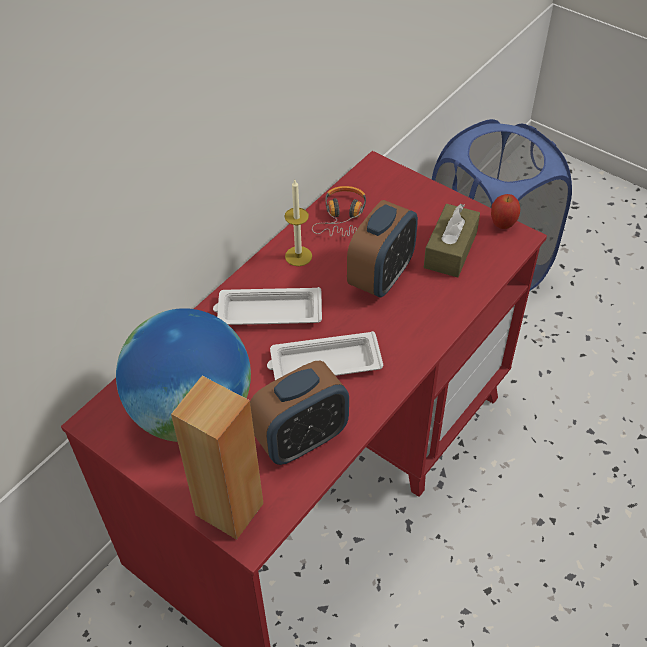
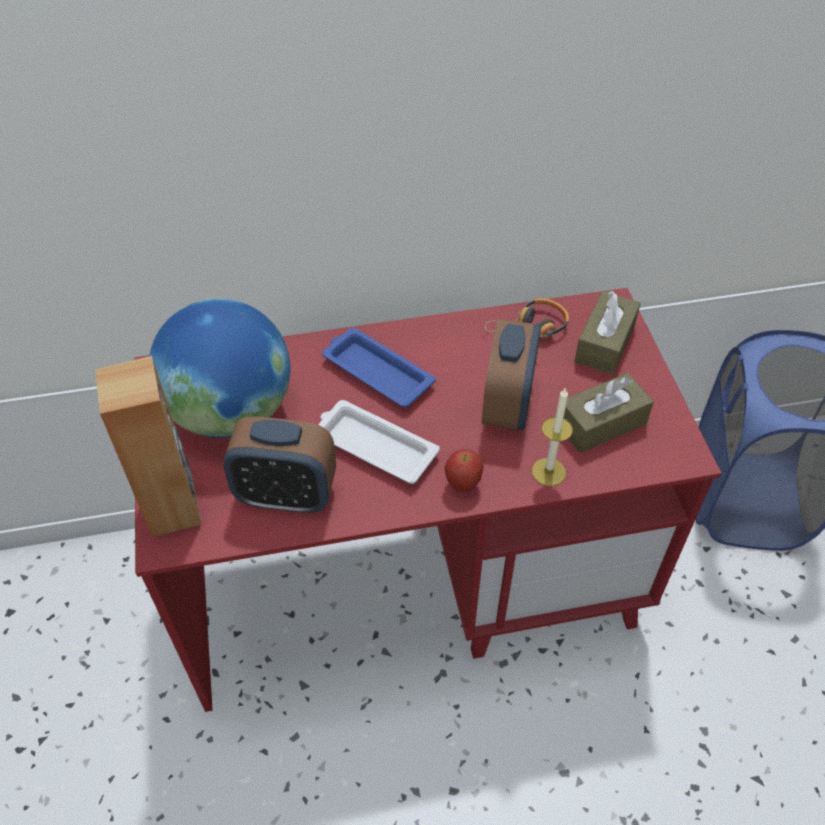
camera: 40 degrees right, 0 degrees up
(267, 312) = (376, 372): white tray -> blue tray
(298, 256) = (454, 341): candle -> candle (548, 472)
(381, 276) = (507, 405): alarm clock -> alarm clock turned 60 degrees counterclockwise
(398, 196) = (605, 343): none -> brown tissue box
(502, 225) = (683, 433): apple -> apple (463, 484)

